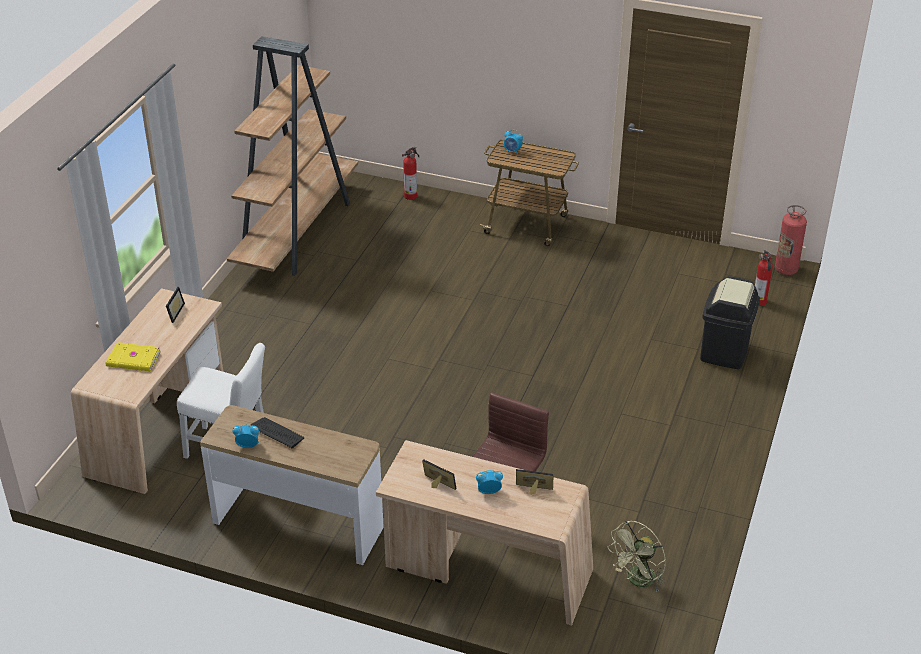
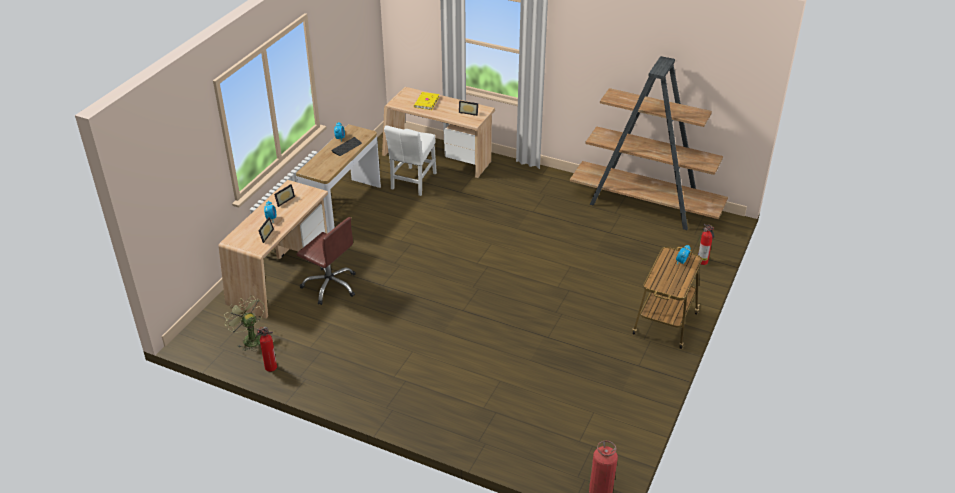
camera: 95 degrees right, 0 degrees up
(725, 352) = (477, 424): black trash can -> none
(759, 302) = (547, 463): fire extinguisher -> fire extinguisher (270, 367)

